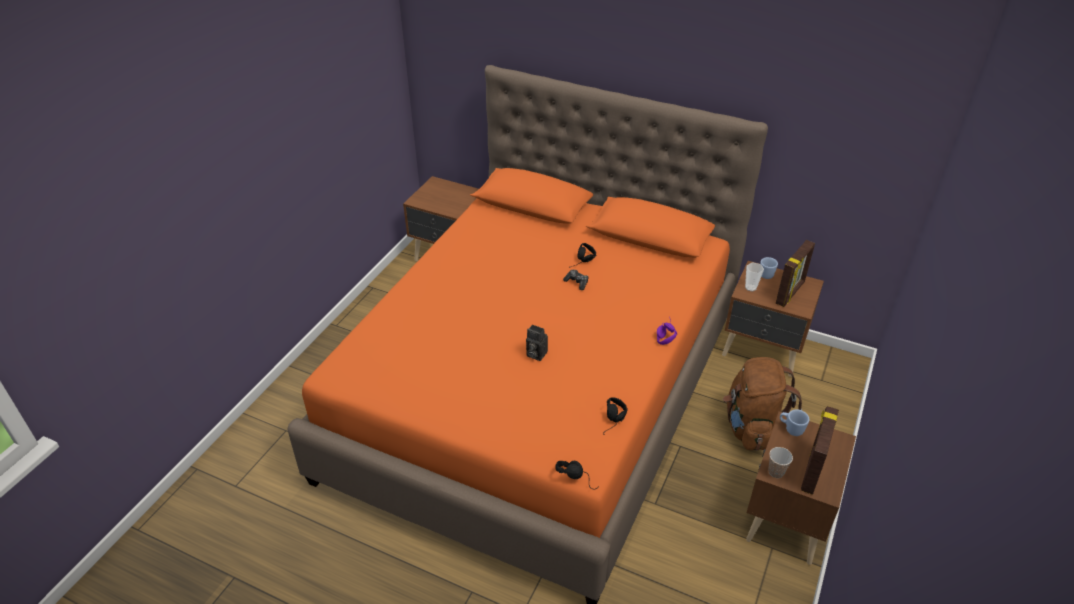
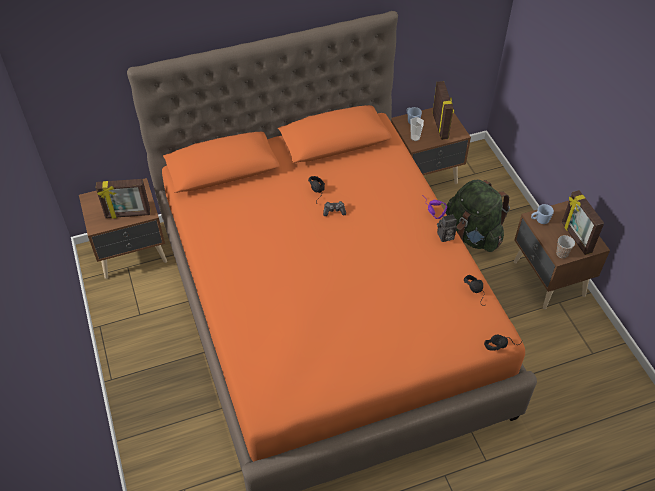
camera: 45 degrees left, 10 degrees up
(445, 206) = (128, 214): none -> picture frame
(535, 354) = (376, 284): camera -> camera (445, 237)
(752, 427) = (472, 235): brown backpack -> green backpack

